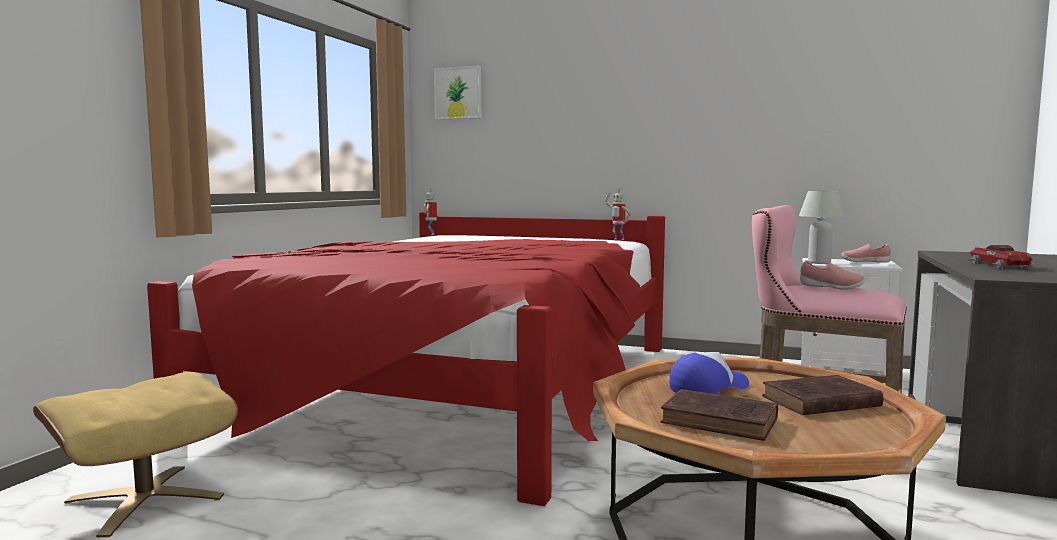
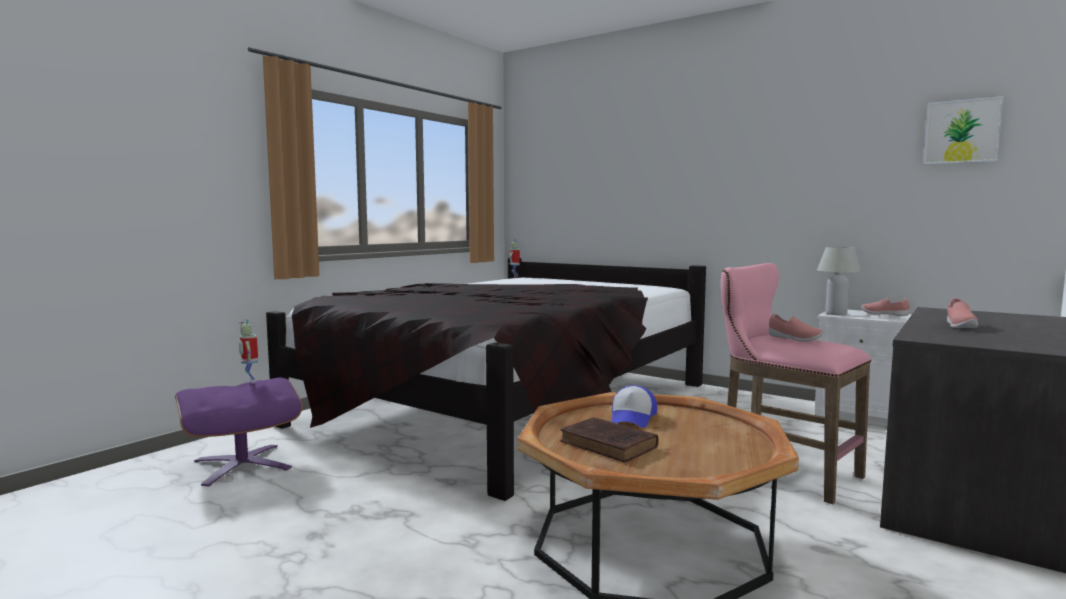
camera: 15 degrees right, 0 degrees up
(145, 499) = (242, 464): beige ottoman -> purple ottoman
(458, 93) = (540, 159): picture -> picture (962, 131)
(464, 387) = (510, 404): red bed -> black bed
(617, 239) = (663, 286): toy robot -> toy robot (250, 381)
(707, 387) = (632, 418): cap -> cap turned 120 degrees clockwise
(818, 402) = (711, 437): brown book -> none
(1000, 265) = (959, 326): toy car -> pink shoe

